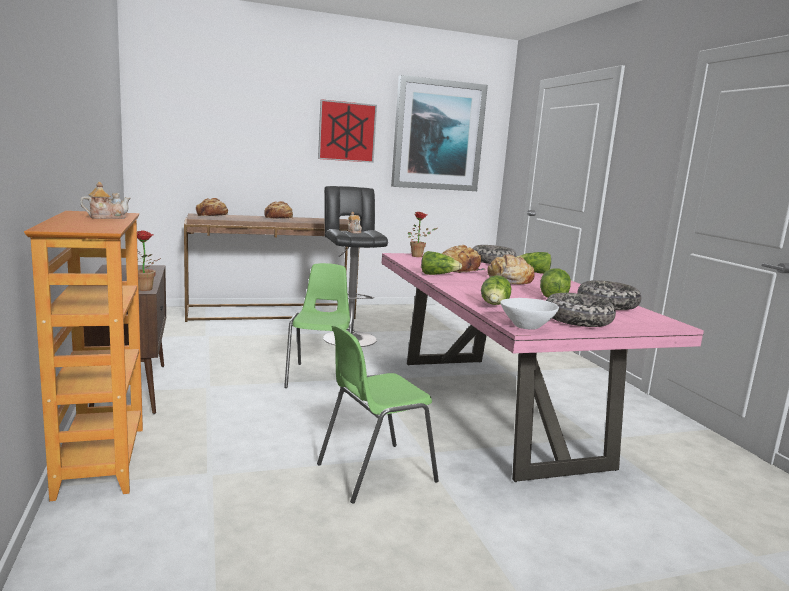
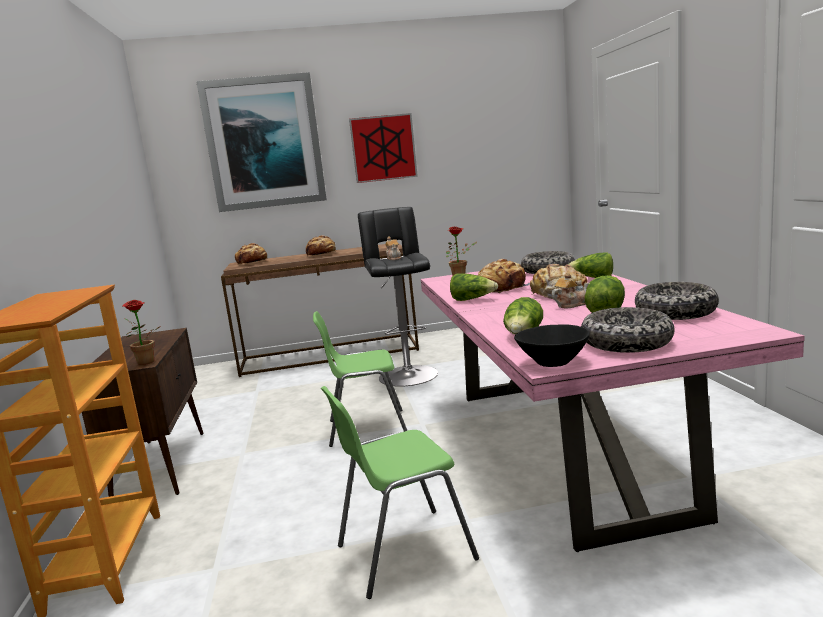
camera: 10 degrees right, 0 degrees up
(106, 217) = (67, 297): teapot -> teapot (571, 305)
(321, 377) = (366, 428): green chair -> green chair turned 105 degrees counterclockwise
(437, 135) = (485, 134): picture -> picture (264, 143)
(526, 326) = (552, 362): white bowl -> black bowl

